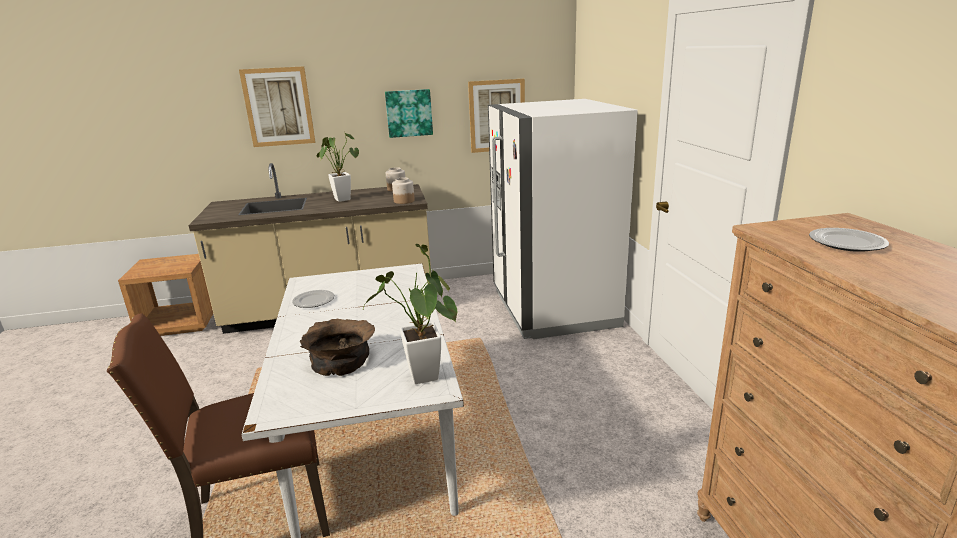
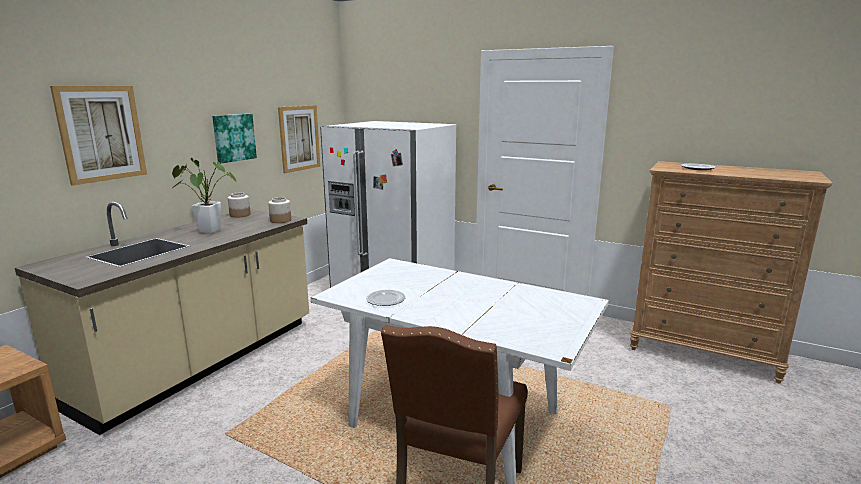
camera: 50 degrees left, 5 degrees down
(342, 359) = (507, 314): brown bowl -> none
(425, 380) = (574, 301): potted plant -> none

